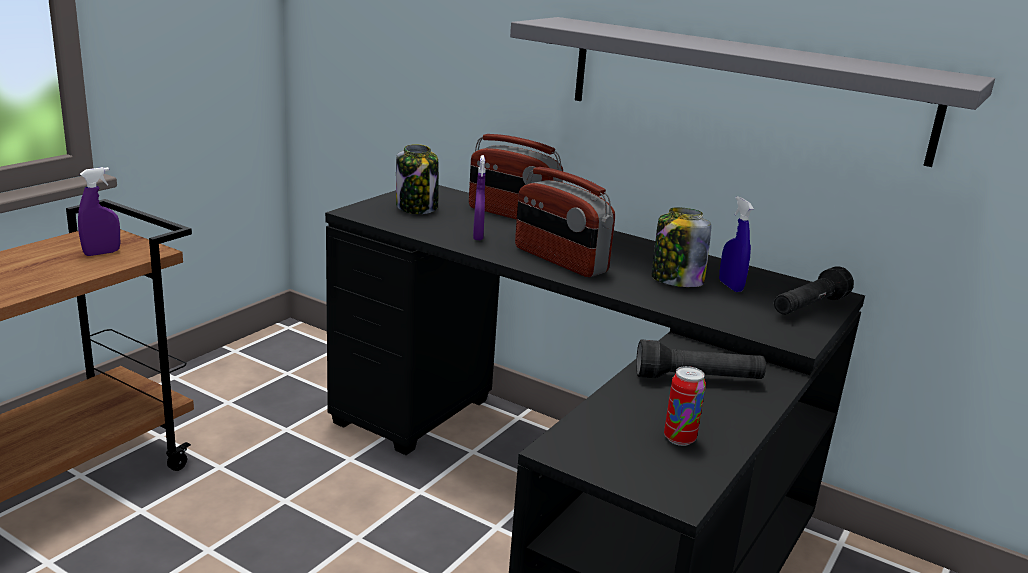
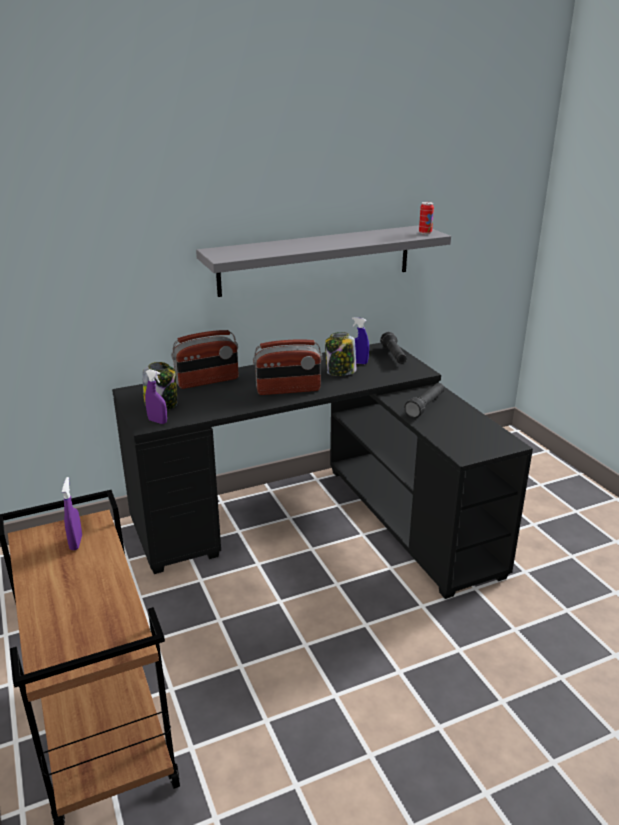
camera: 55 degrees left, 5 degrees up
(478, 236) = (231, 400): purple spray bottle -> purple spray bottle (157, 421)
(679, 439) = (471, 428): can -> can (425, 233)

